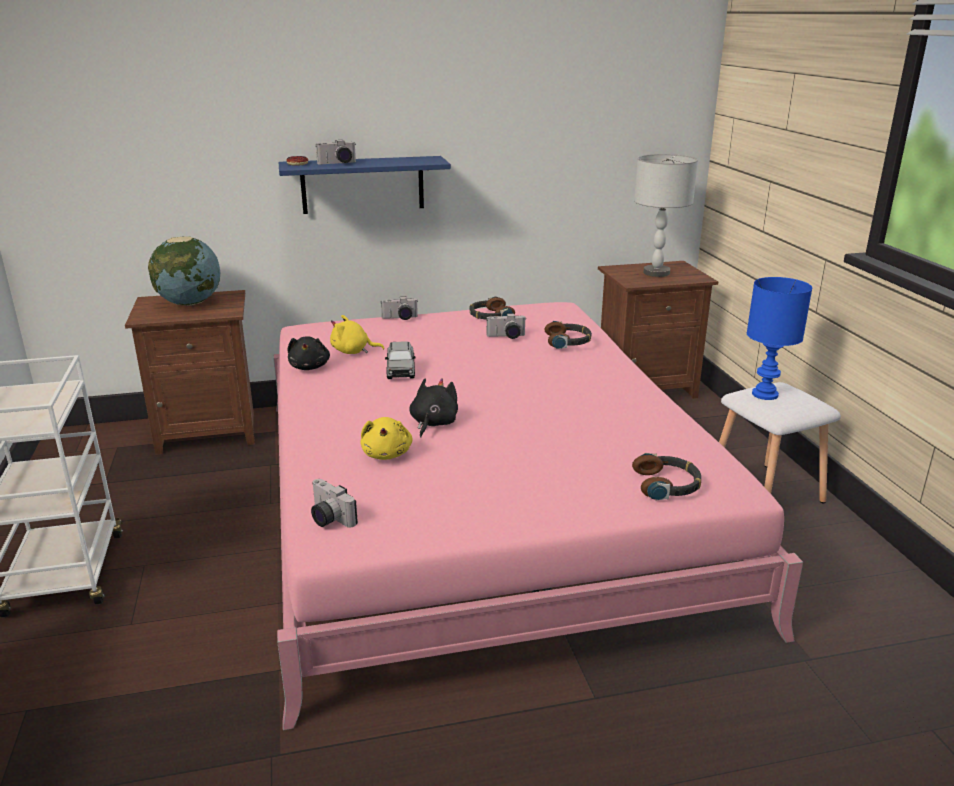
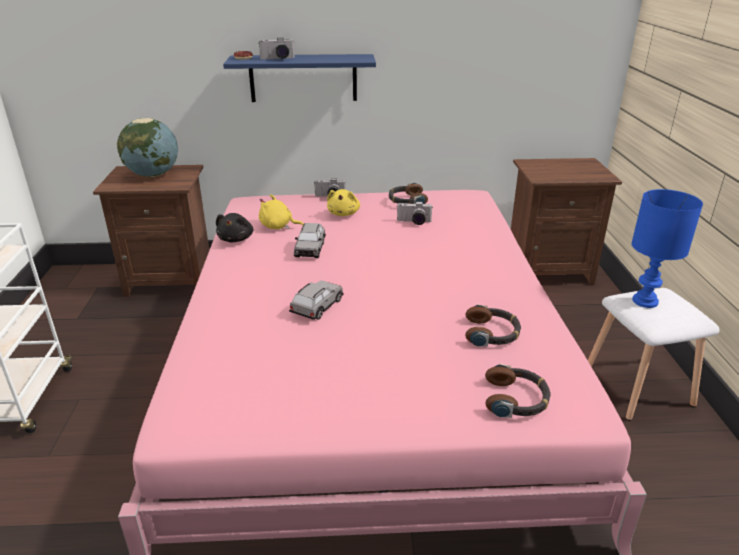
camera: 10 degrees right, 5 degrees up
(328, 518) = (185, 401): camera -> none
(387, 454) = (265, 335): yellow plush toy -> yellow plush toy (343, 213)
(433, 423) = (317, 307): black plush toy -> grey toy car
(568, 341) = (468, 231): headphones -> headphones (492, 333)
(656, 273) = (565, 169): grey table lamp -> none

